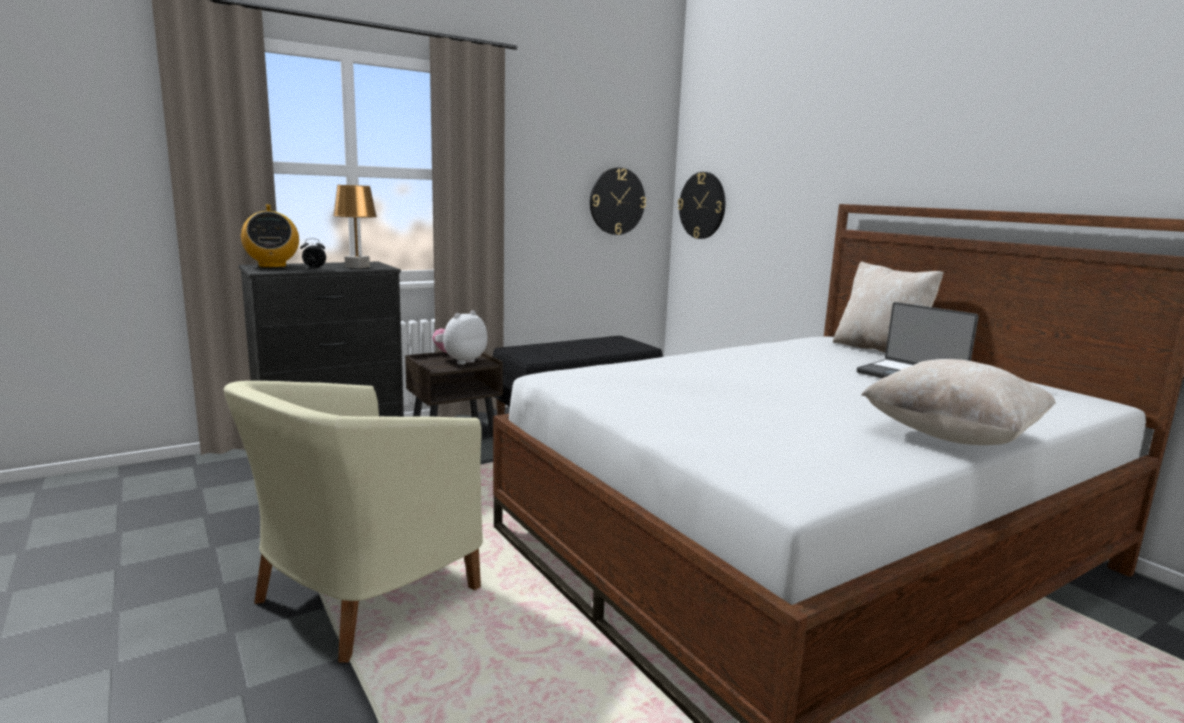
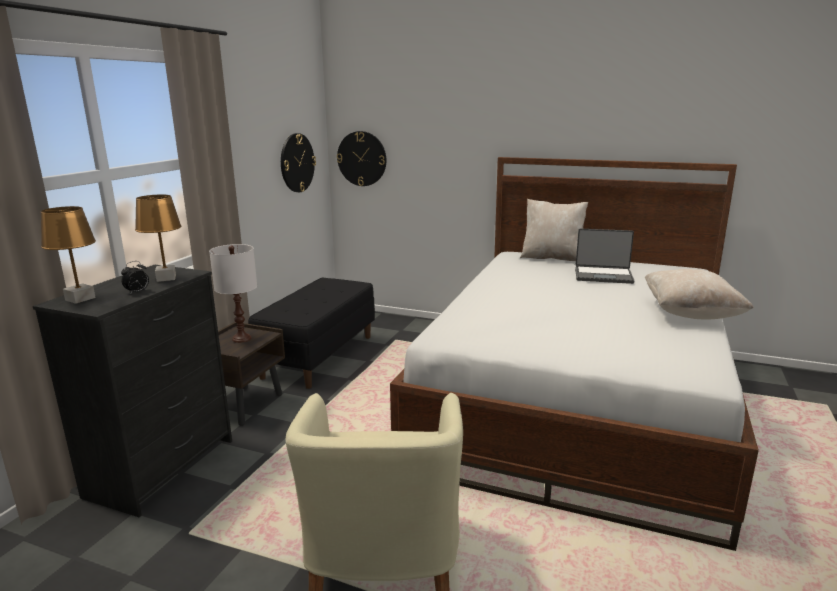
camera: 35 degrees left, 5 degrees up
(272, 266) = (80, 299): radio -> brown table lamp
(460, 361) = (242, 339): plush toy -> white table lamp

